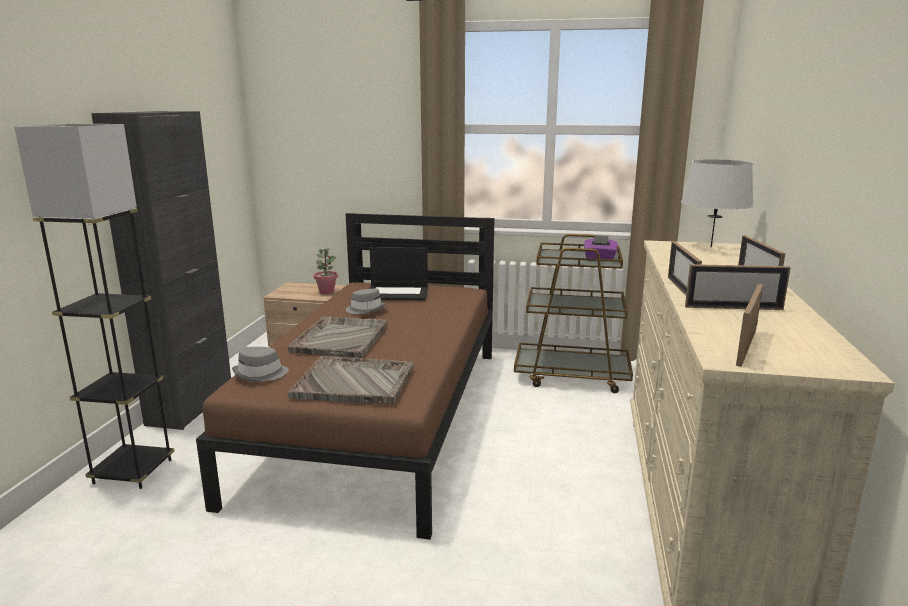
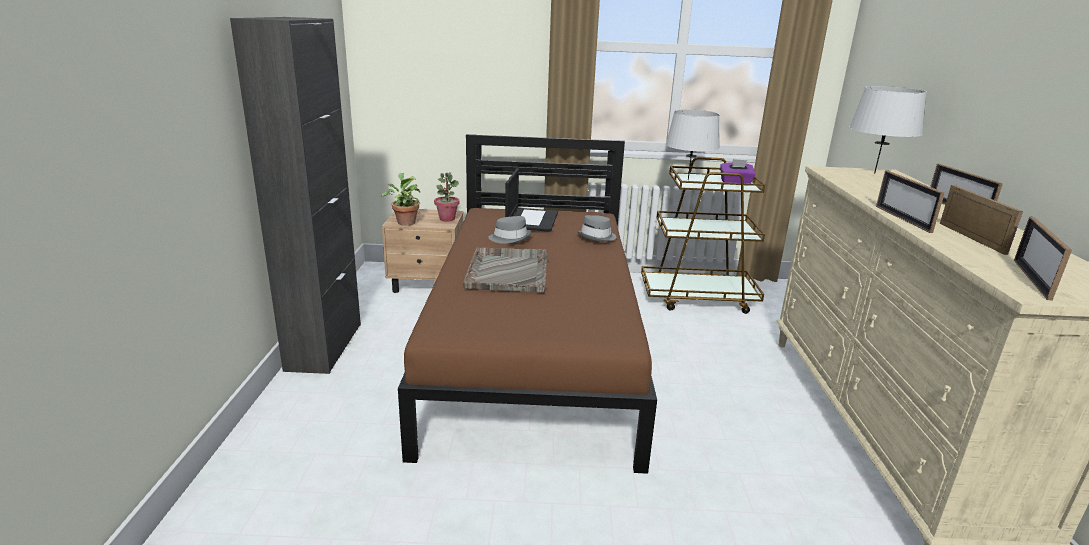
camera: 10 degrees left, 5 degrees up
(133, 471) = (297, 424): grey floor lamp -> none
(261, 374) = (451, 314): grey hat -> grey hat (597, 237)
(286, 294) = (405, 222): none -> potted plant
(355, 383) = (558, 320): grey tray -> none
(398, 293) = (531, 219): laptop -> laptop turned 75 degrees counterclockwise
(552, 256) = (688, 180): none -> grey table lamp
(733, 308) = (971, 238): picture frame -> picture frame turned 90 degrees counterclockwise

